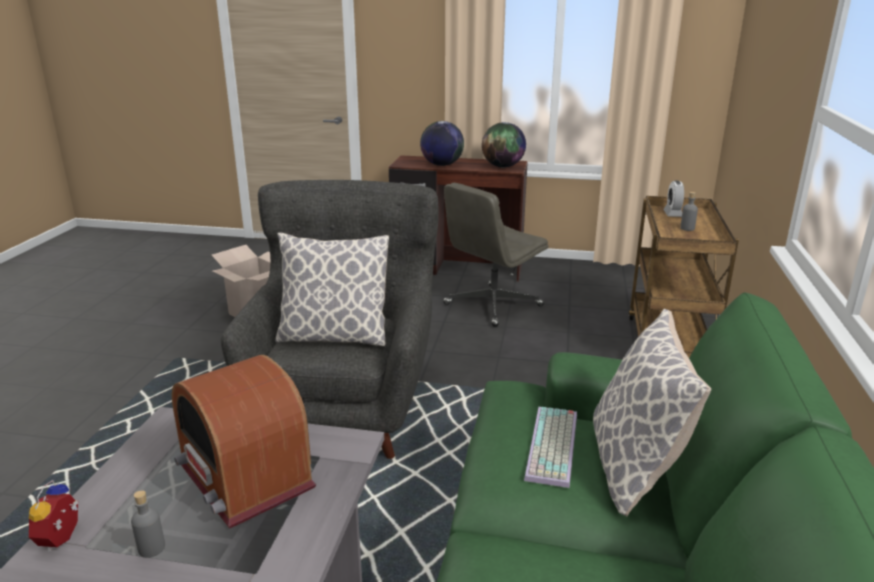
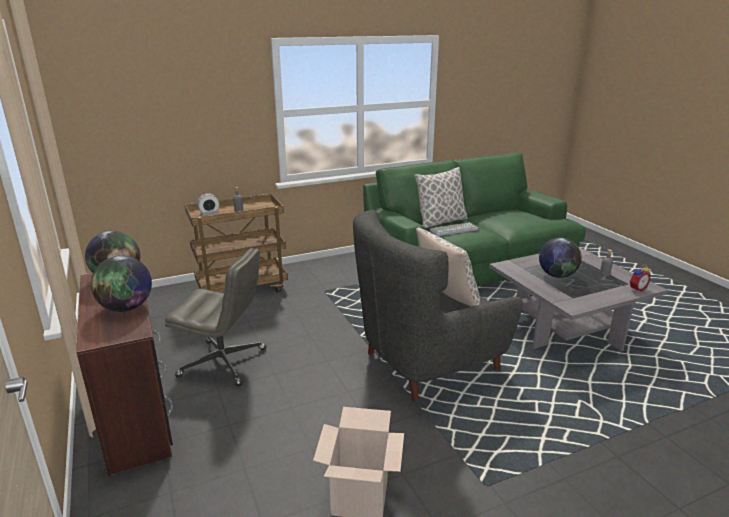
camera: 125 degrees left, 0 degrees up
(245, 477) = (557, 275): radio -> globe

